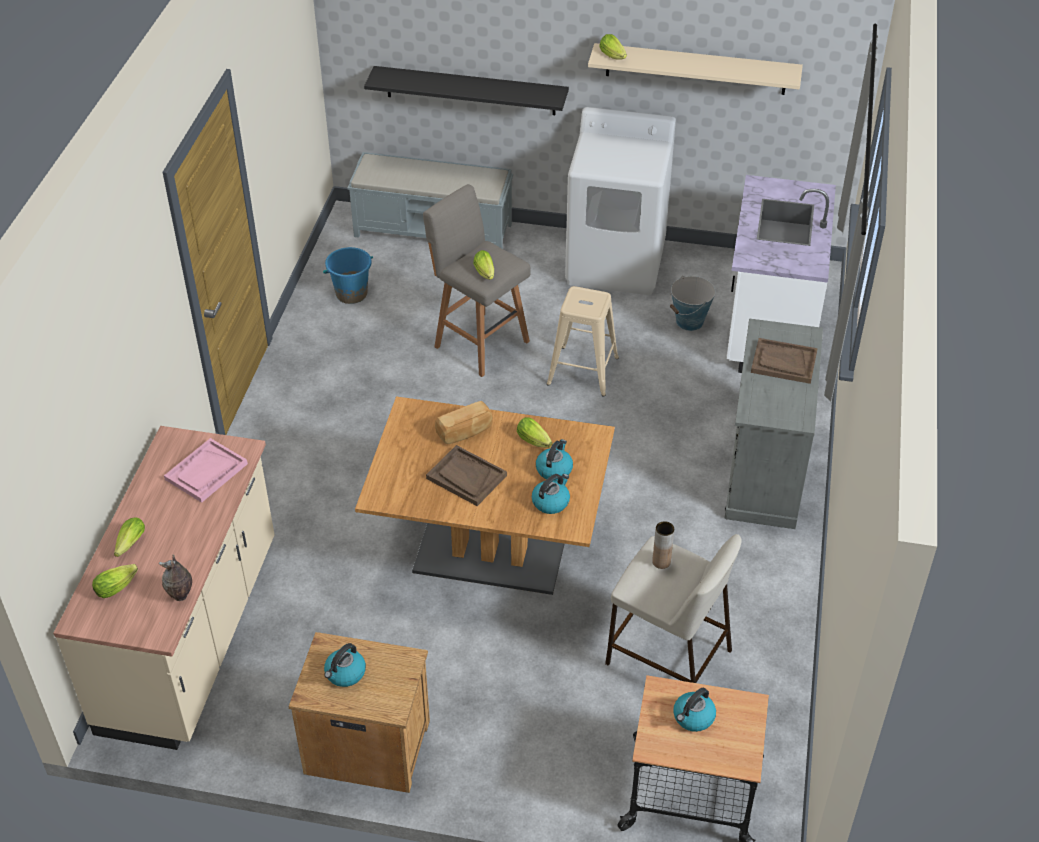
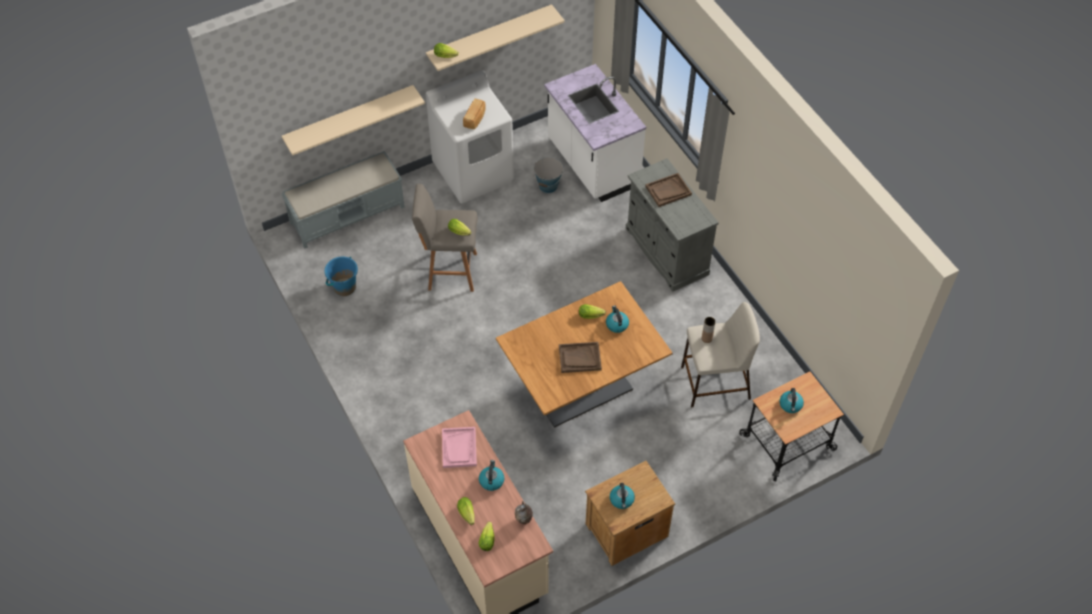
camera: 40 degrees left, 10 degrees up
(465, 432) = (552, 333): bread -> bread (475, 119)
(470, 90) = (349, 118): black shelf -> beige shelf
(551, 502) = (633, 343): kettle -> kettle (491, 480)
(584, 370) = (523, 252): beige stool -> none

